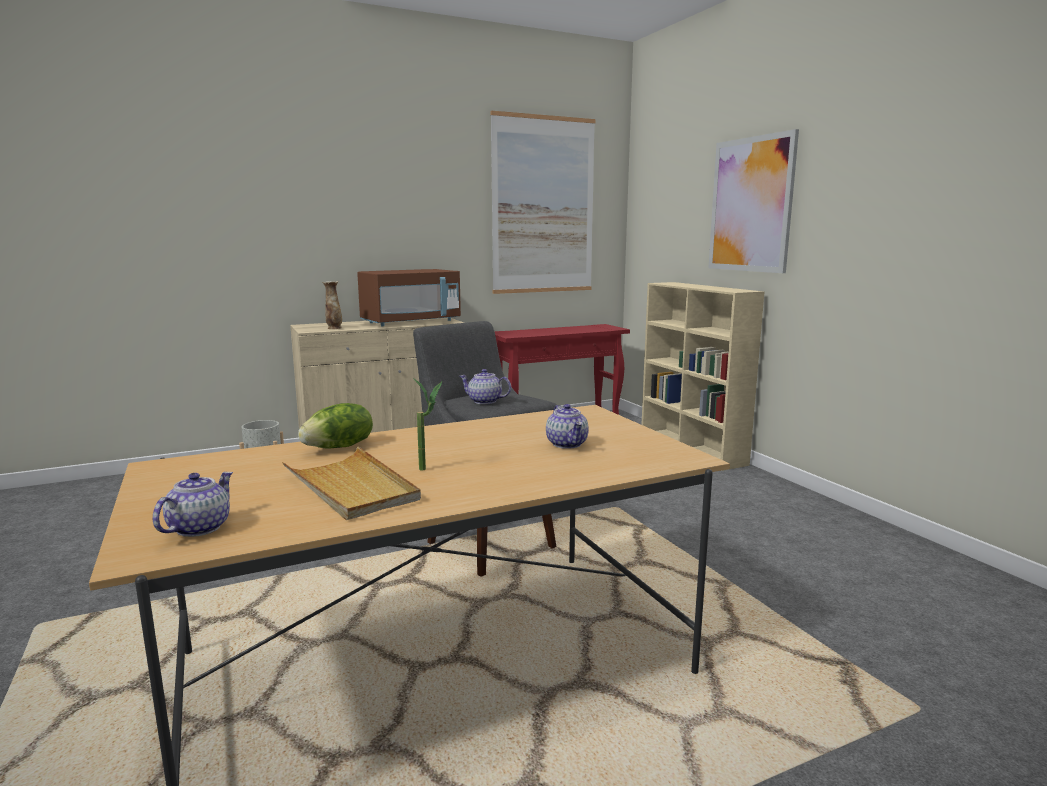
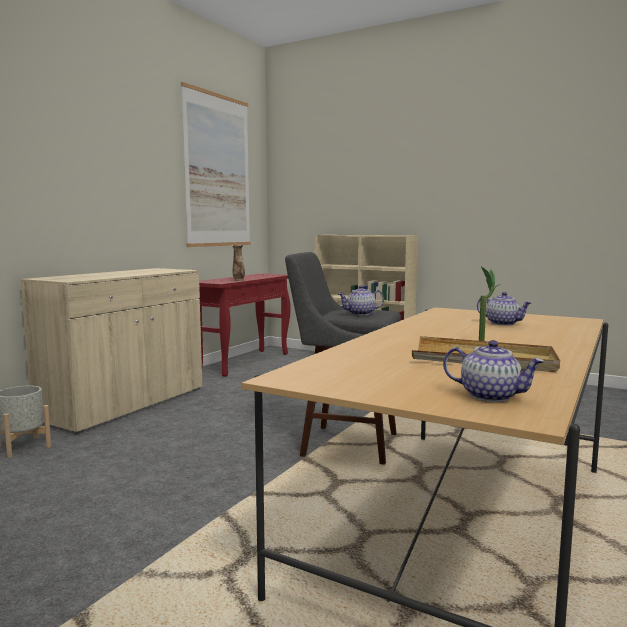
camera: 35 degrees left, 5 degrees down
(199, 527) = (491, 396): teapot -> teapot turned 135 degrees clockwise
(334, 328) = (88, 278): vase -> vase (238, 280)
(340, 447) = (377, 345): lettuce -> none
(411, 322) = (145, 271): brown microwave -> none
(751, 205) = (399, 174): picture -> none

